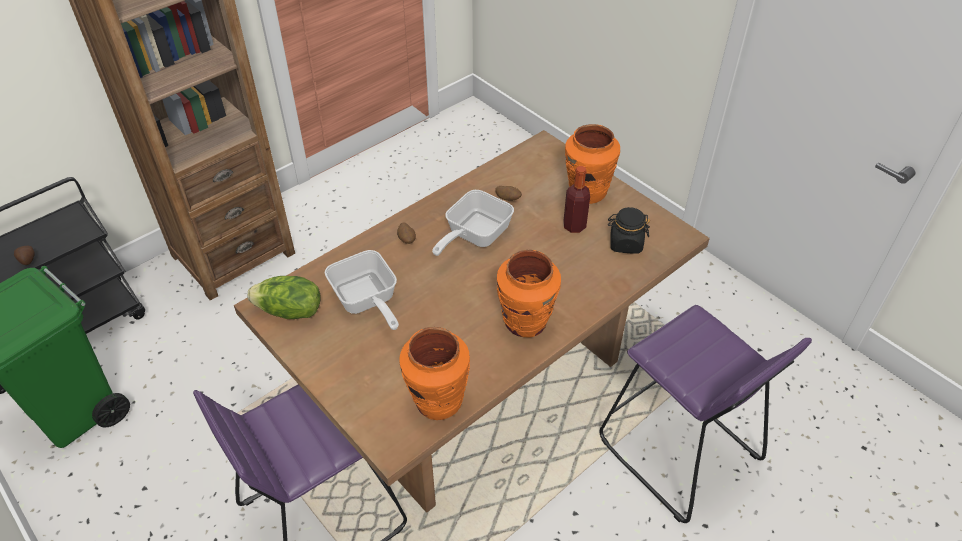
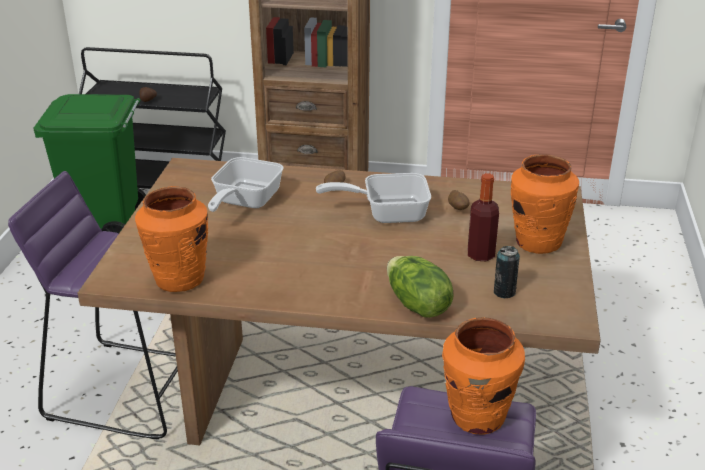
camera: 50 degrees right, 15 degrees down
(289, 311) = (193, 179): lettuce -> lettuce (416, 305)
(525, 322) = (321, 282): orange vase -> orange vase (477, 417)
(625, 243) = (504, 292): black jar -> can

